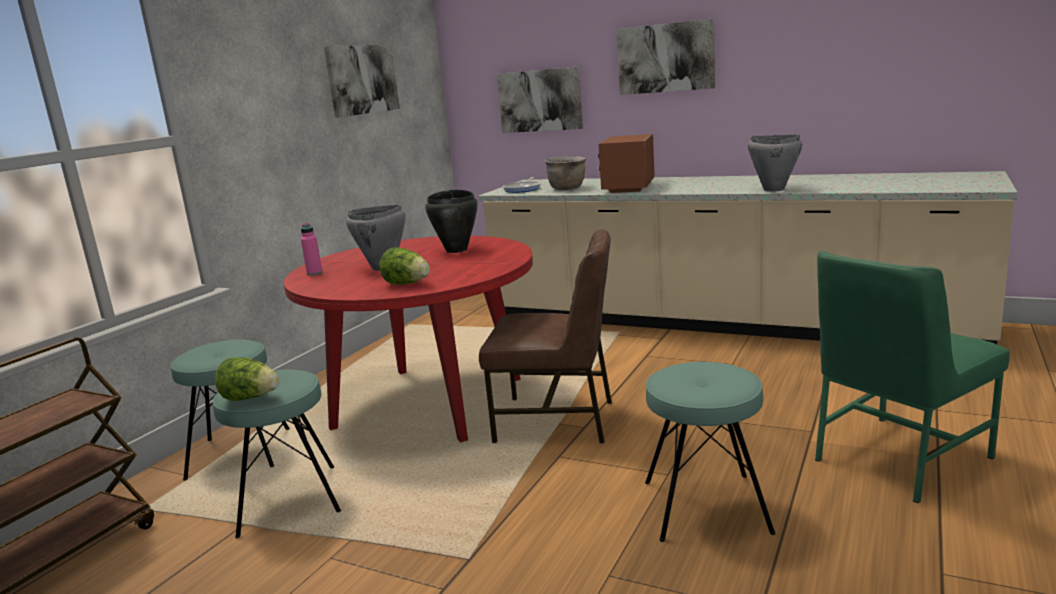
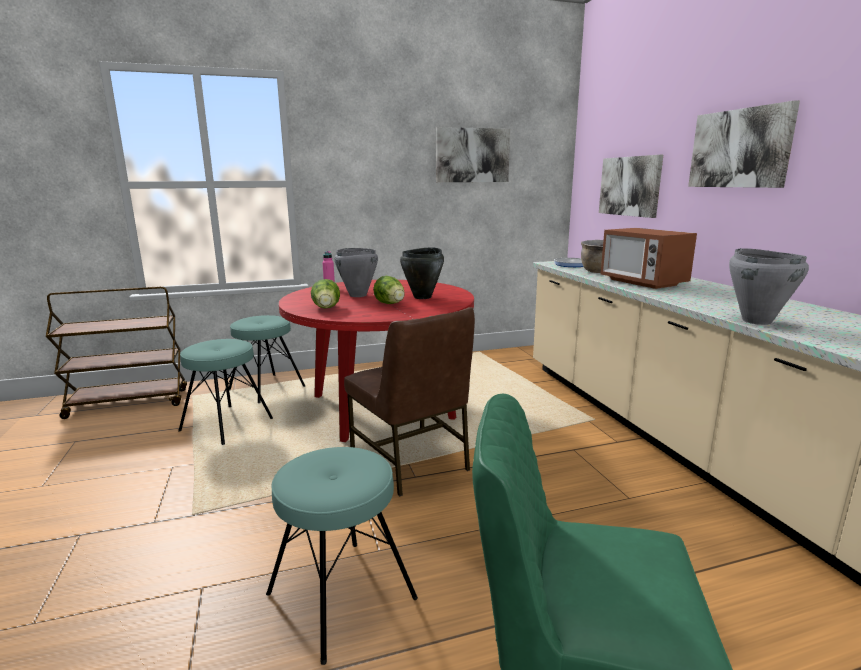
camera: 45 degrees right, 0 degrees up
(251, 398) = (195, 350): lettuce -> lettuce (391, 304)
(628, 187) = (642, 282): microwave -> microwave turned 90 degrees counterclockwise

